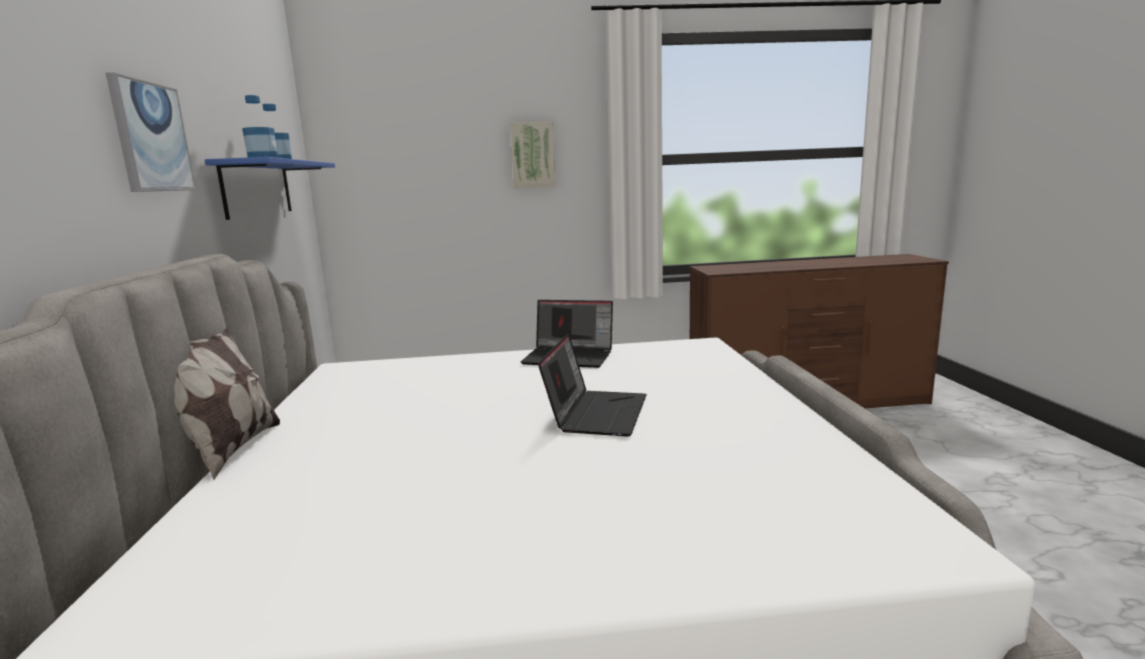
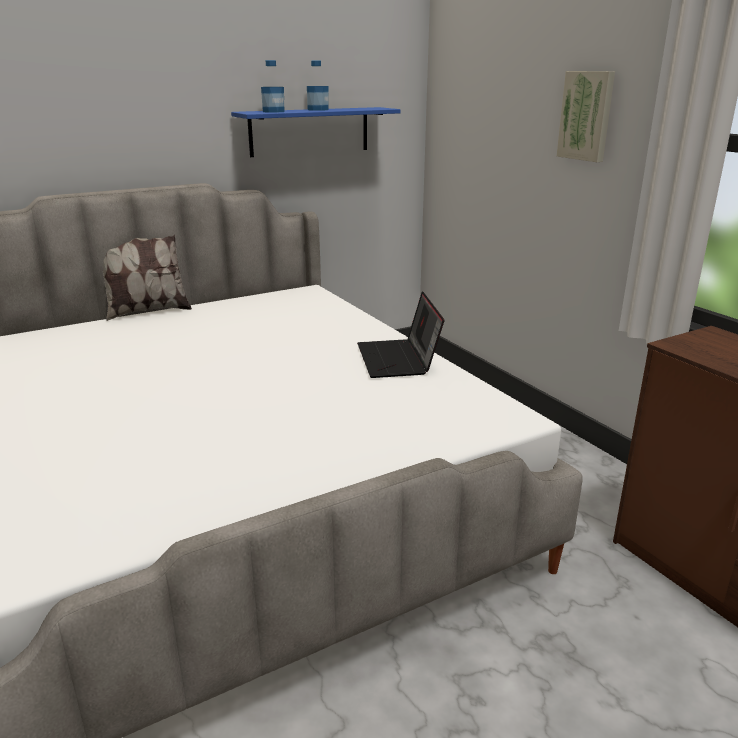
camera: 65 degrees right, 10 degrees up
(151, 137) = (167, 101): picture -> none
(596, 413) = (245, 399): laptop -> none

